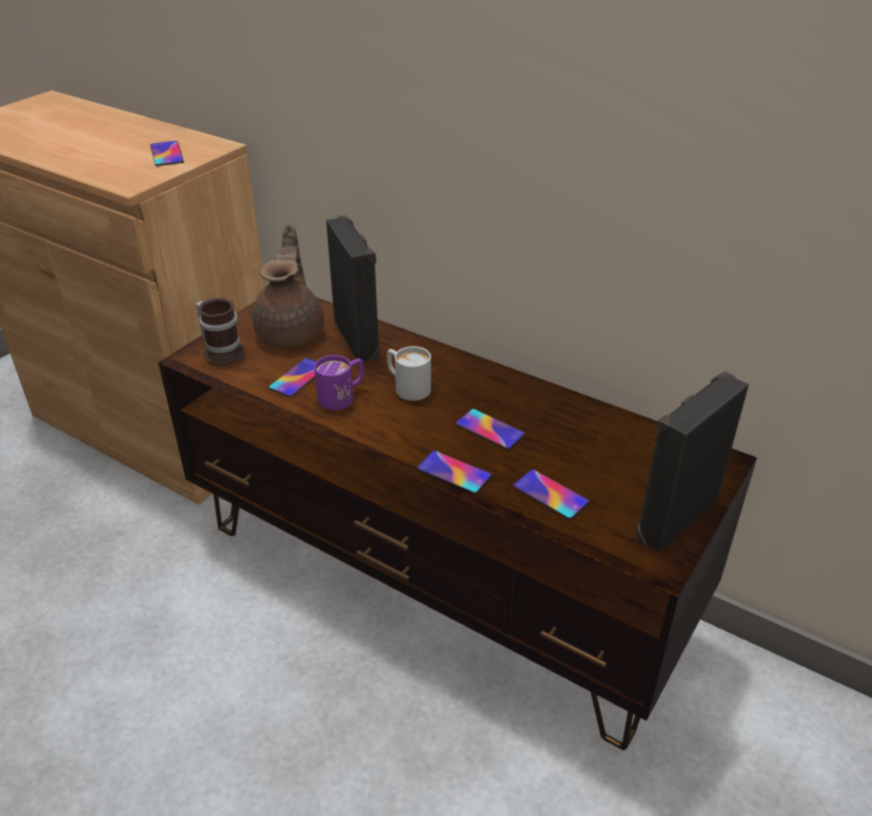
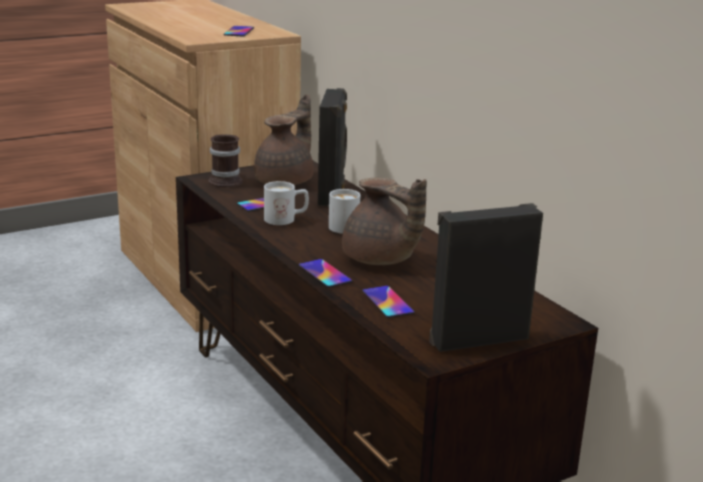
camera: 25 degrees right, 15 degrees down
(342, 396) = (286, 219): purple mug -> white mug
(490, 429) = (380, 260): phone -> brown teapot

